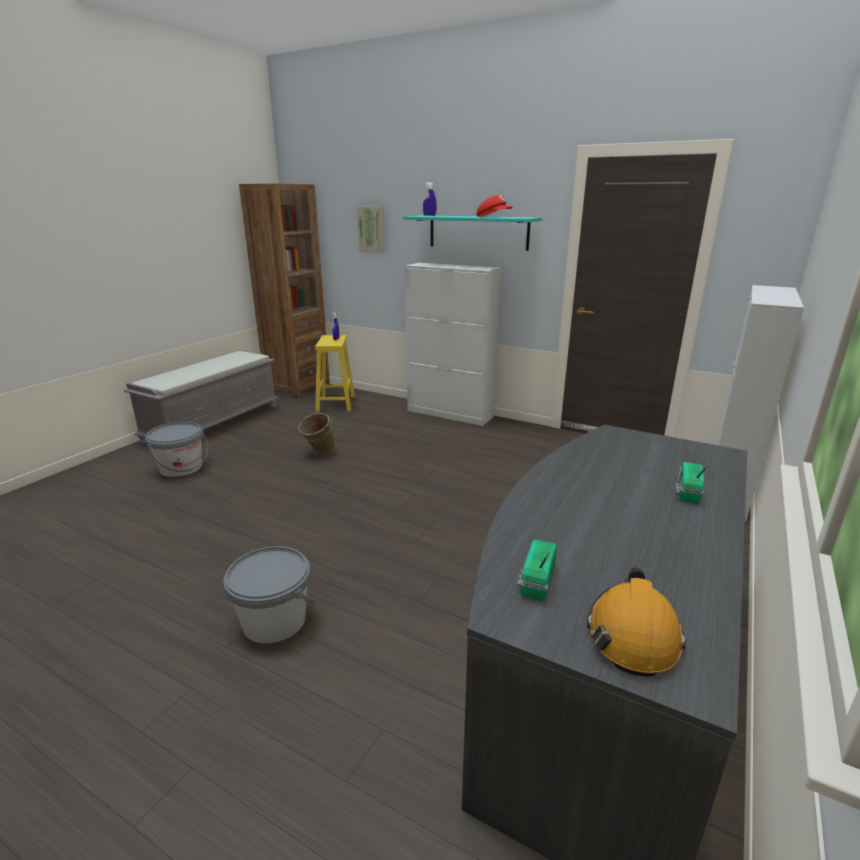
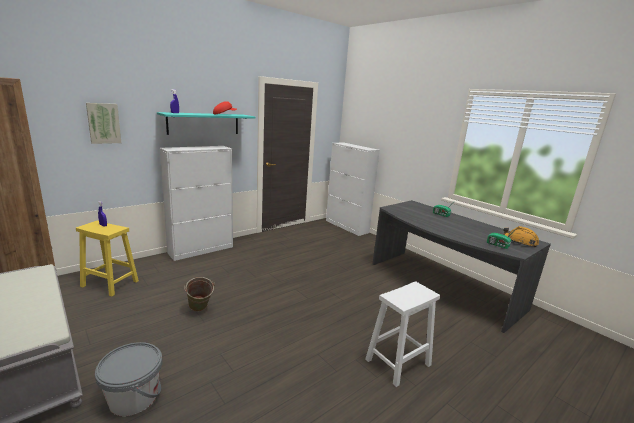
camera: 70 degrees left, 5 degrees down
(274, 620) = (397, 363): grey bucket -> white stool

